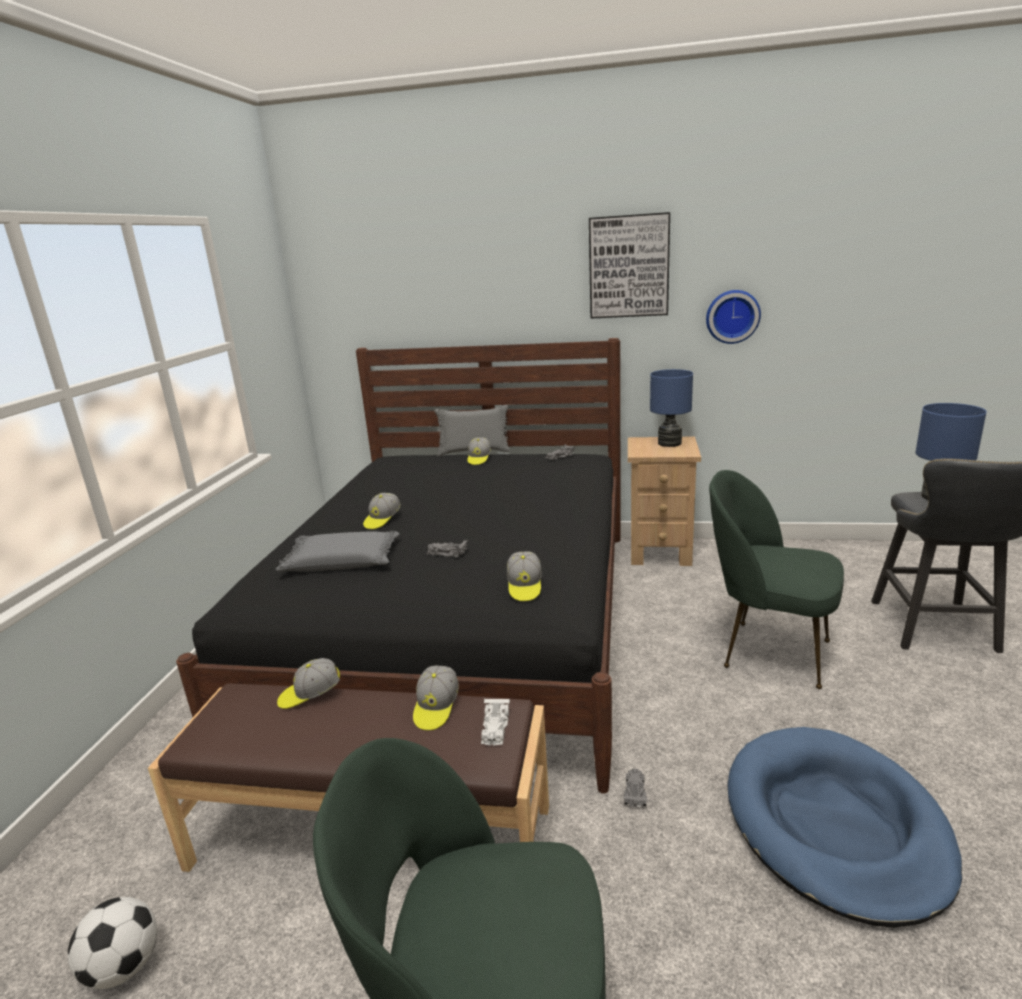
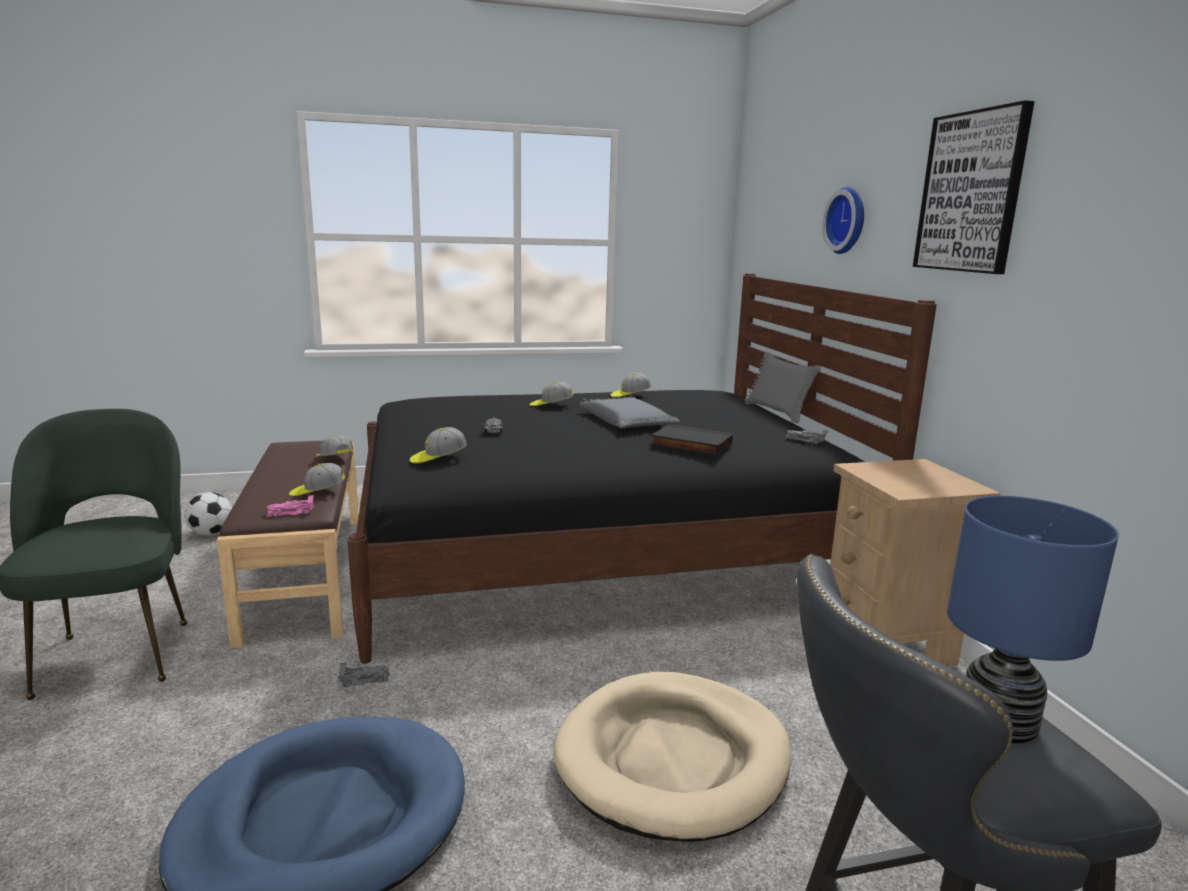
camera: 65 degrees right, 5 degrees down
(341, 559) = (469, 407): grey pillow -> grey pillow (627, 420)
(479, 459) = (749, 413): cap -> cap (630, 395)
(495, 727) = (290, 512): white toy car -> pink toy car
(553, 488) = (690, 445): none -> black book
(669, 443) = (933, 480): blue table lamp -> none
(732, 316) = (1093, 292): wall clock -> wall clock (848, 220)
(766, 651) = (673, 759): green chair -> beige dog bed

